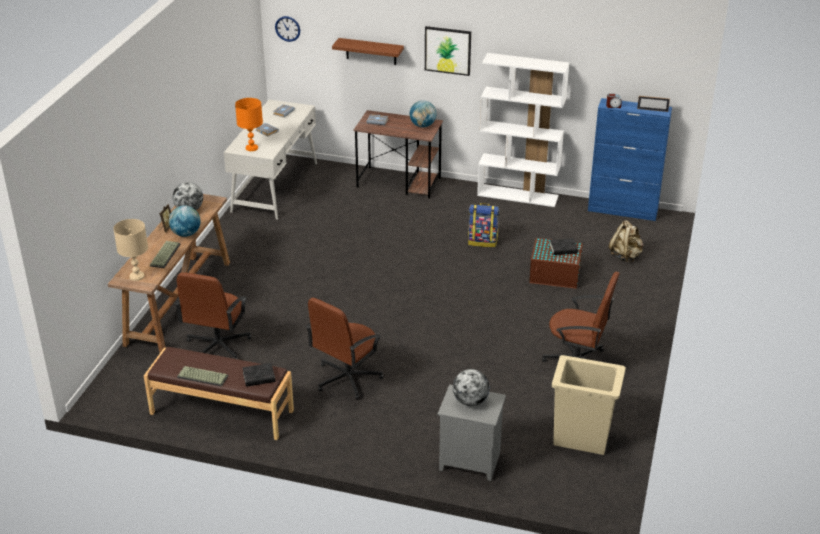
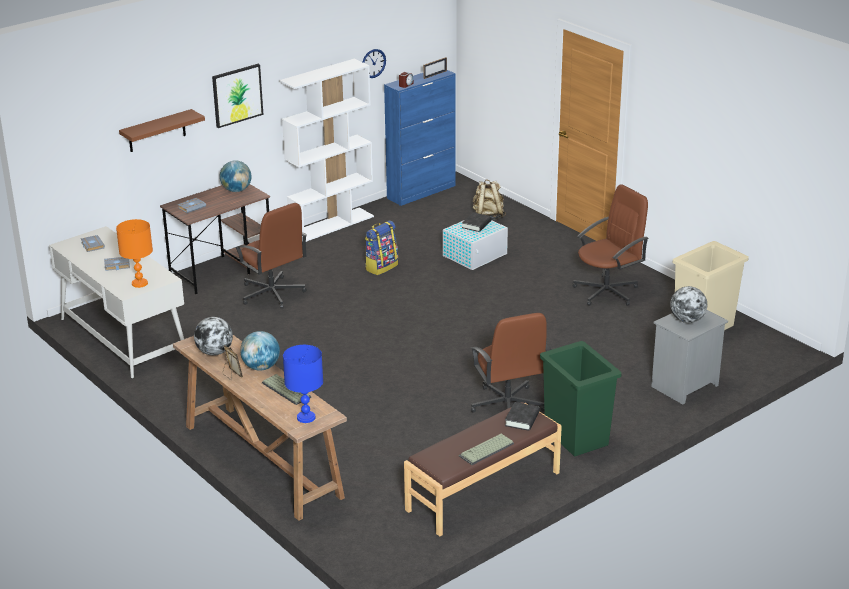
camera: 55 degrees left, 5 degrees down
(136, 276) = (305, 418): beige table lamp -> blue table lamp
(217, 346) = (371, 461): brown office chair -> brown office chair (272, 294)
(287, 28) = (57, 144): wall clock -> wall clock (373, 63)
(334, 430) = (576, 437): none -> green trash can
(555, 275) = (475, 254): brown storage box -> white storage box

